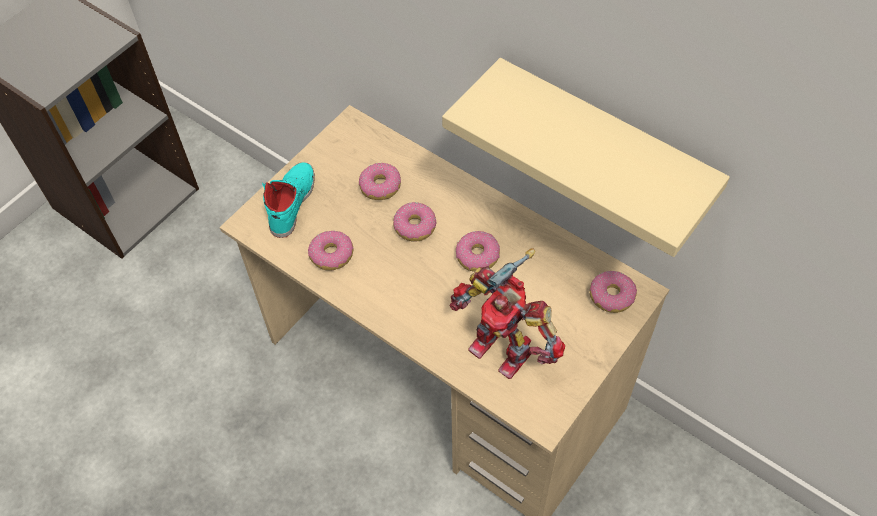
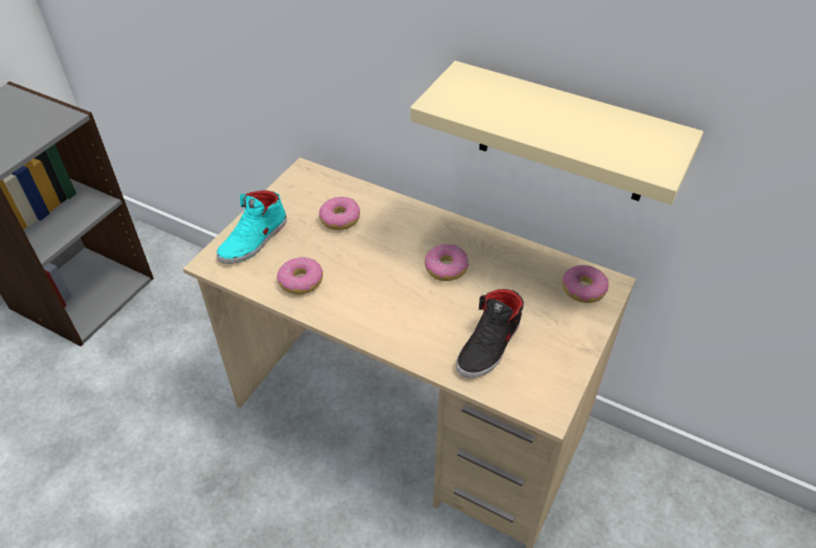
camera: 10 degrees left, 10 degrees down
(291, 202) = (254, 240): turquoise shoe -> turquoise shoe turned 150 degrees counterclockwise
(415, 227) = (380, 249): donut -> none
(503, 347) = (490, 345): toy robot -> black shoe

